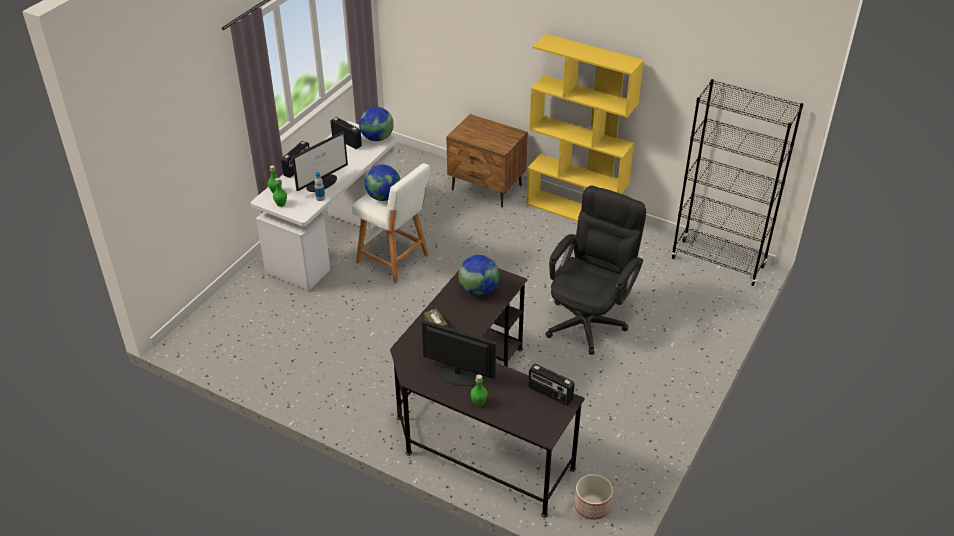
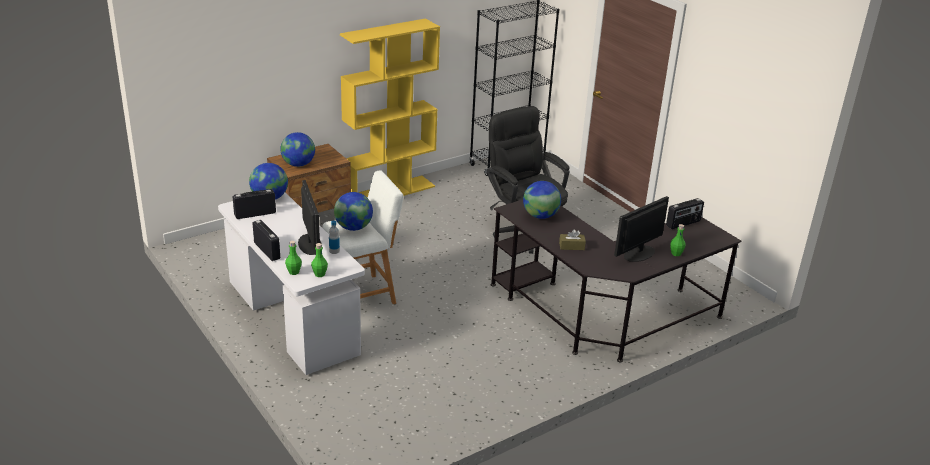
camera: 65 degrees left, 10 degrees down
(473, 132) = (298, 164): none -> globe
(592, 506) = (720, 294): planter -> none

